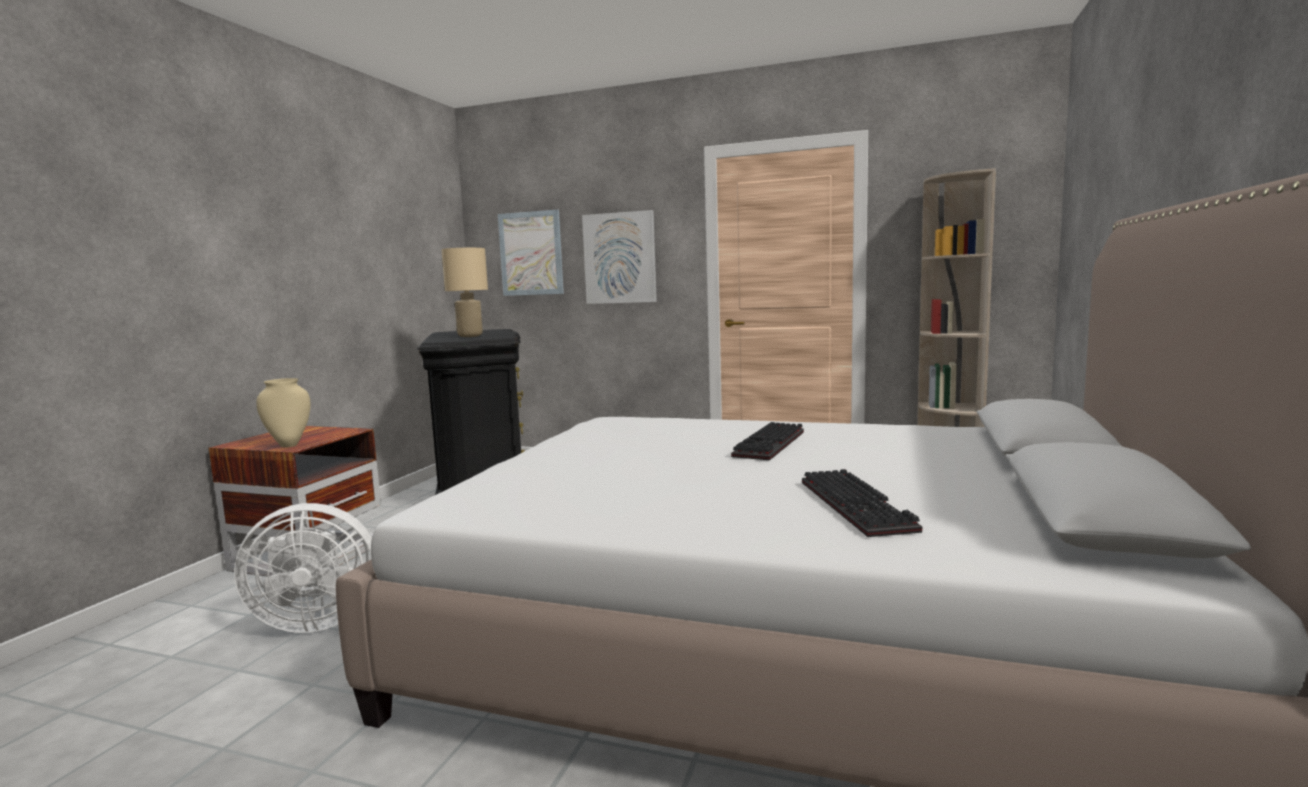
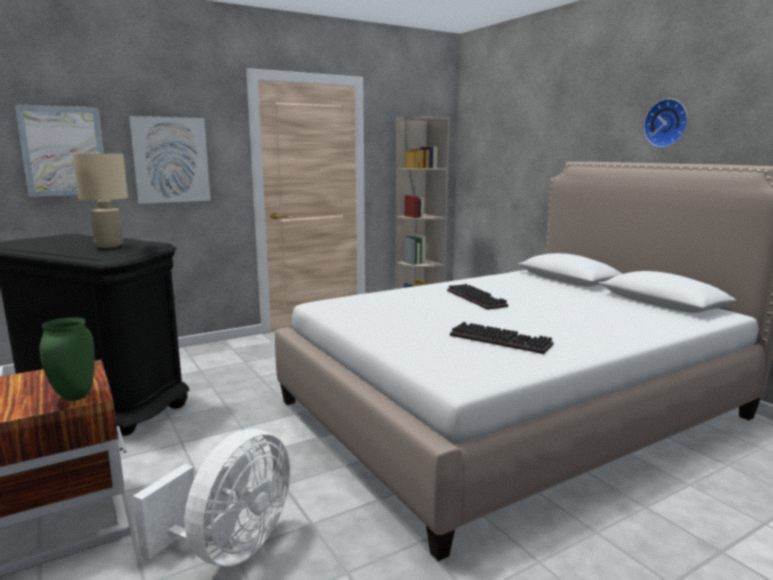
camera: 50 degrees left, 5 degrees up
(288, 445) = (75, 397): beige vase -> green vase
(859, 506) = (603, 318): keyboard -> keyboard (502, 340)
(1259, 96) = (667, 123): none -> wall clock

